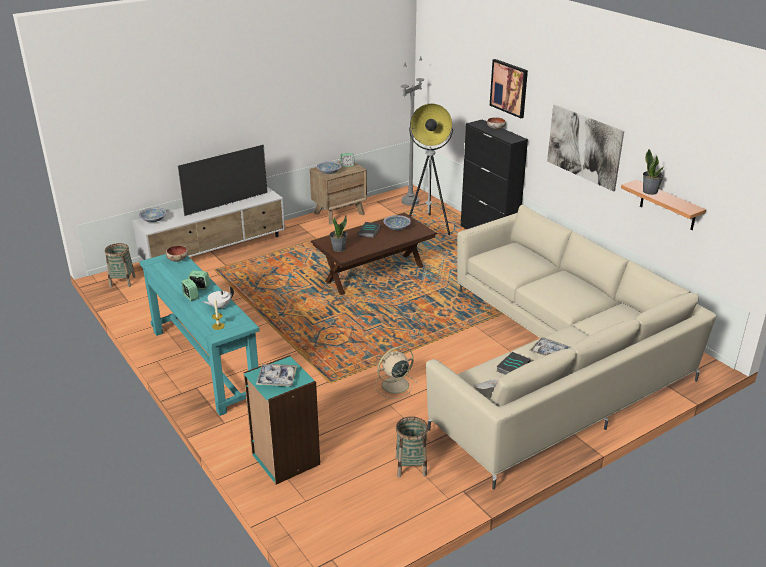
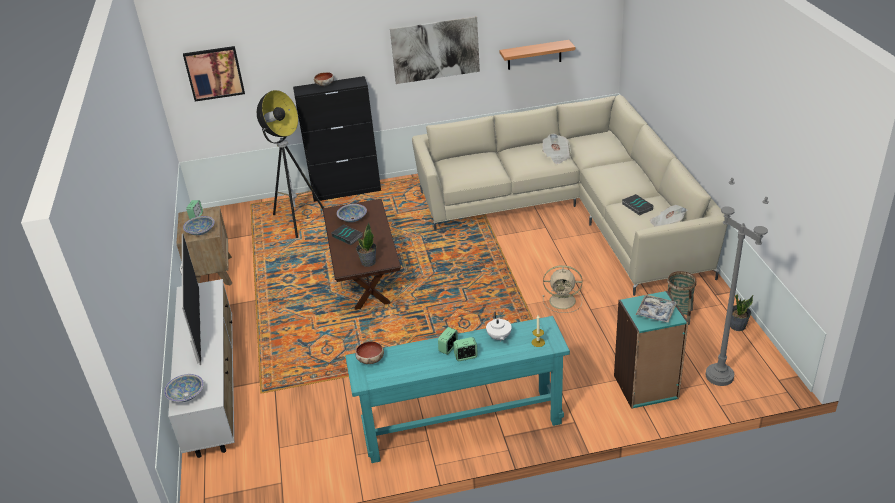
camera: 65 degrees left, 5 degrees up
(122, 281) = (223, 485): basket -> none
(394, 385) = (563, 301): beige fan -> beige fan turned 75 degrees counterclockwise
(410, 201) = (231, 220): grey floor lamp -> grey floor lamp (719, 376)
(509, 88) = (323, 39): picture -> picture (214, 73)
(549, 352) = (623, 186): tray -> none
(577, 301) = (556, 156): none -> newspaper
(650, 191) = (525, 50): potted plant -> potted plant (737, 326)

